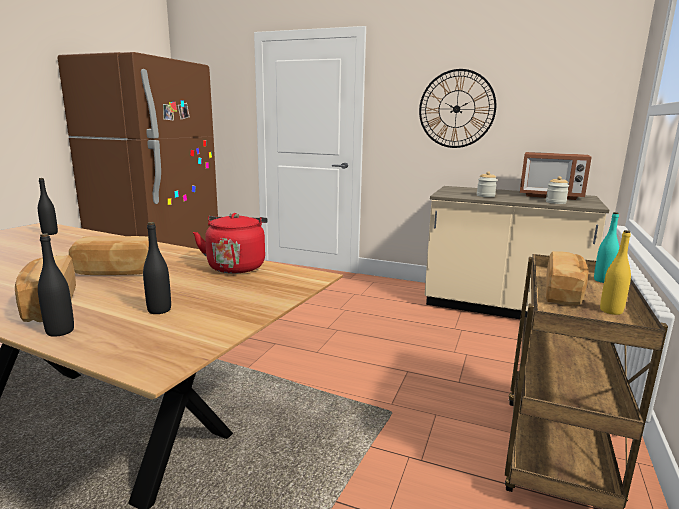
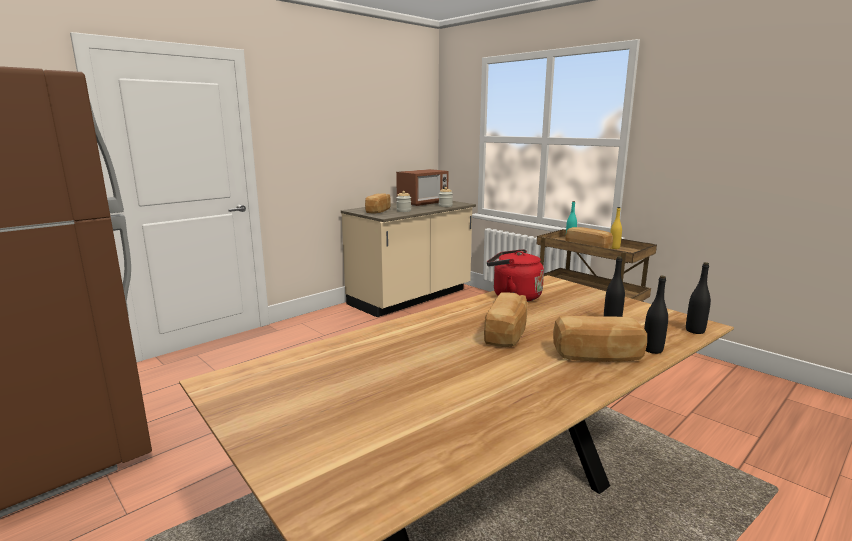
camera: 65 degrees left, 0 degrees up
(50, 233) = (287, 371): black bottle -> black bottle (695, 331)
(456, 109) = (339, 139): wall clock -> none
(465, 191) = (379, 211): none -> bread

